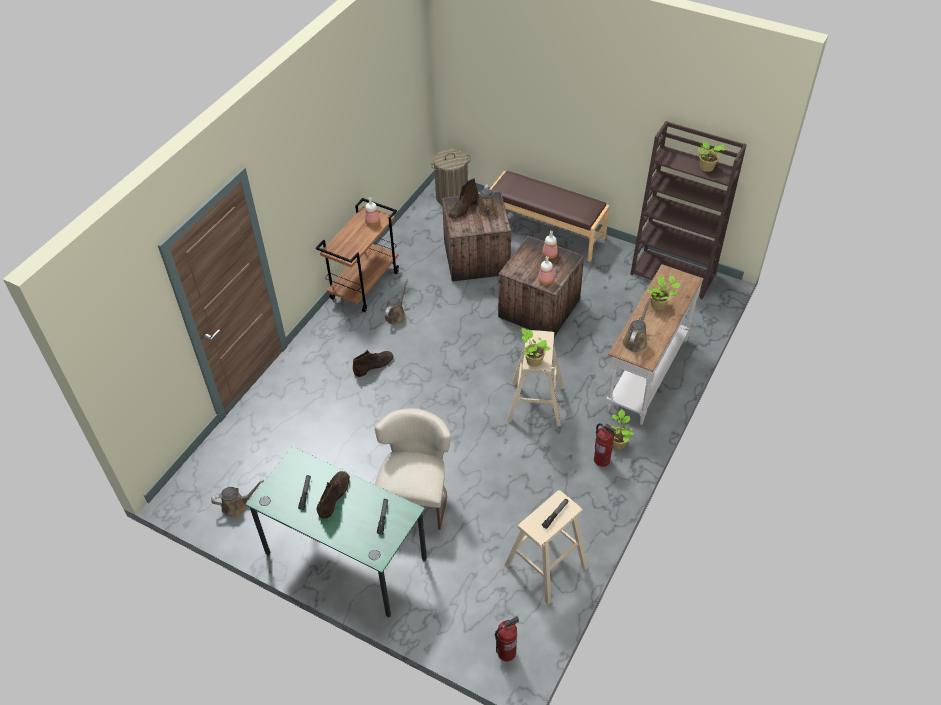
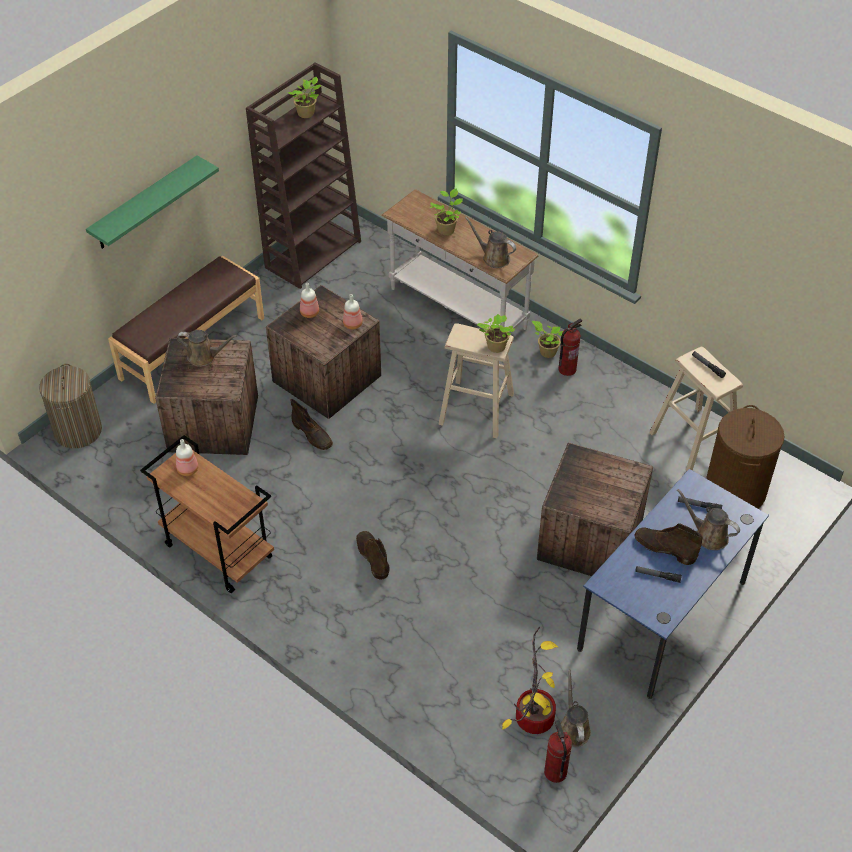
camera: 80 degrees left, 0 degrees up
(247, 479) = (532, 714): none -> potted plant
(345, 556) = (662, 615): green desk -> blue desk
(396, 315) = (288, 522): brown watering can -> brown watering can (708, 535)
(416, 497) = (589, 538): beige chair -> crate
(463, 209) = (189, 378): brown boot -> brown boot (312, 434)
(492, 604) = (735, 490): none -> brown laundry basket
(506, 652) = (790, 488): fire extinguisher -> fire extinguisher (555, 772)
(562, 113) = (145, 204): none -> green shelf

